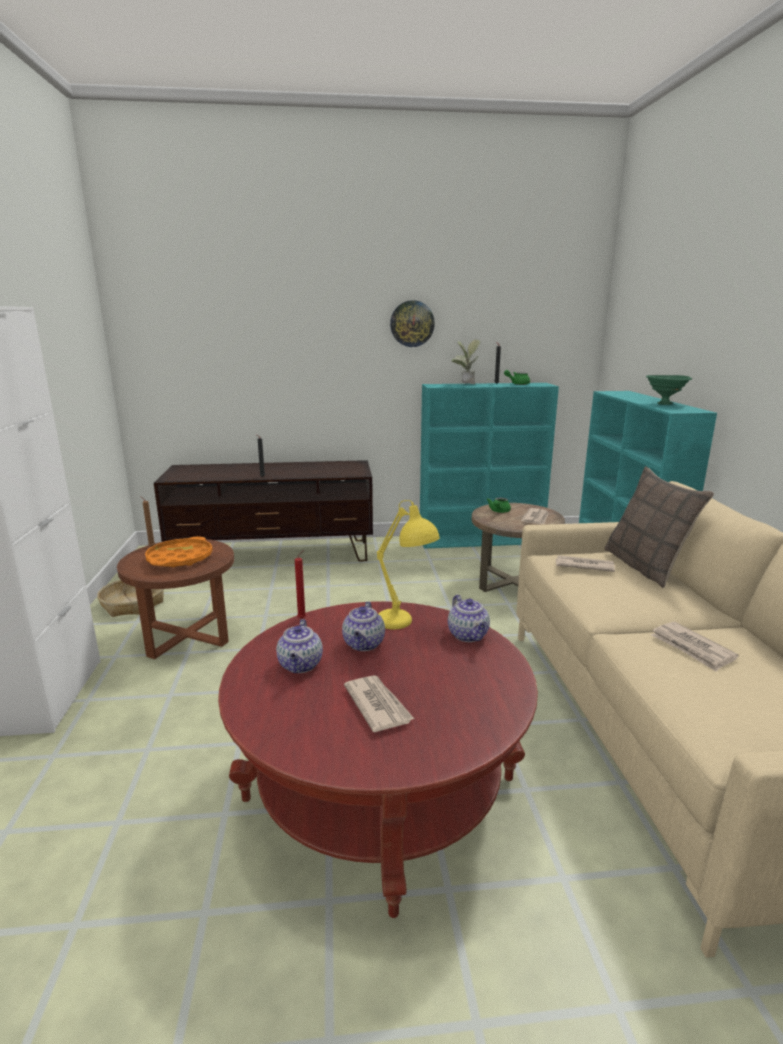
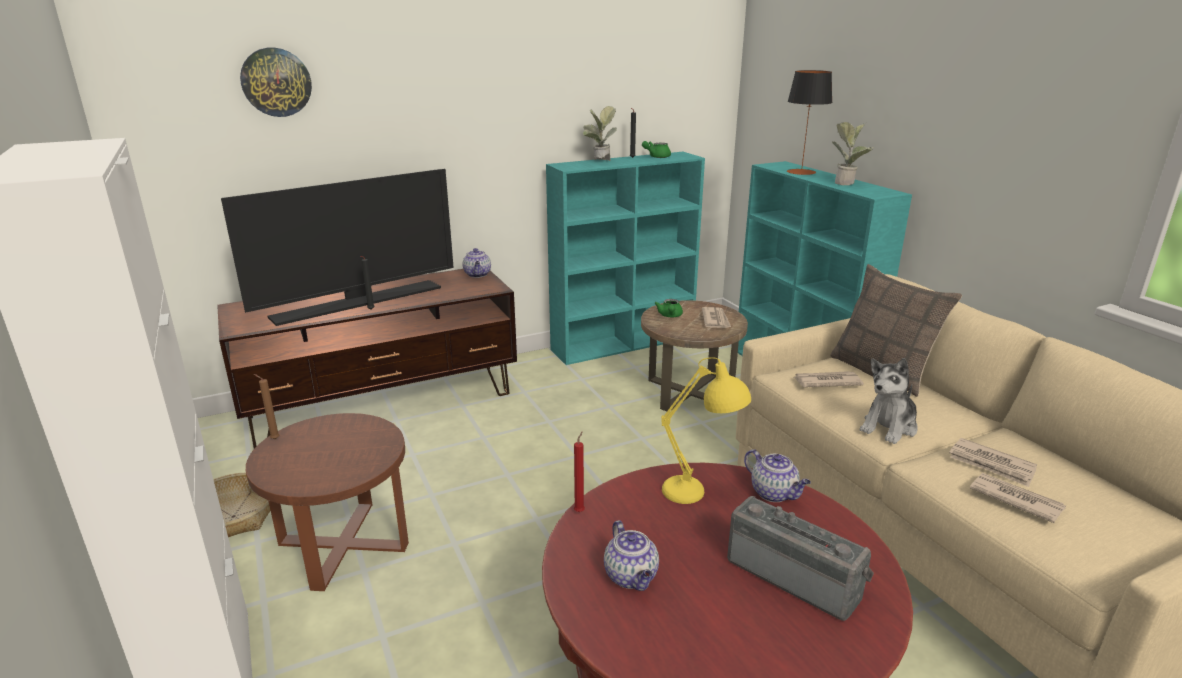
camera: 20 degrees left, 5 degrees up
(180, 558) = (333, 451): orange tray -> none
(258, 472) = (358, 302): none -> television
(364, 644) = (677, 531): teapot -> teapot (478, 275)
(377, 705) = (754, 606): newspaper -> newspaper (1015, 499)
(412, 324) = (529, 88): wall clock -> wall clock (276, 82)
(431, 693) = (795, 576): none -> radio
(614, 606) = (889, 427): none -> plush toy
(631, 396) = (801, 172): none -> table lamp
(663, 403) = (847, 183): green bowl -> potted plant

